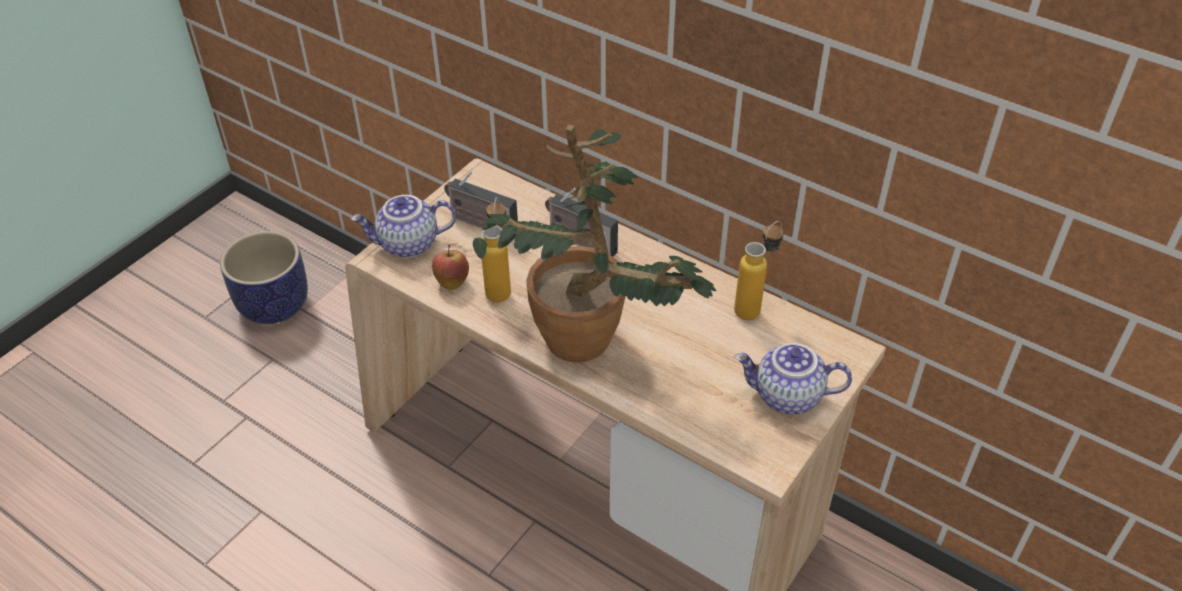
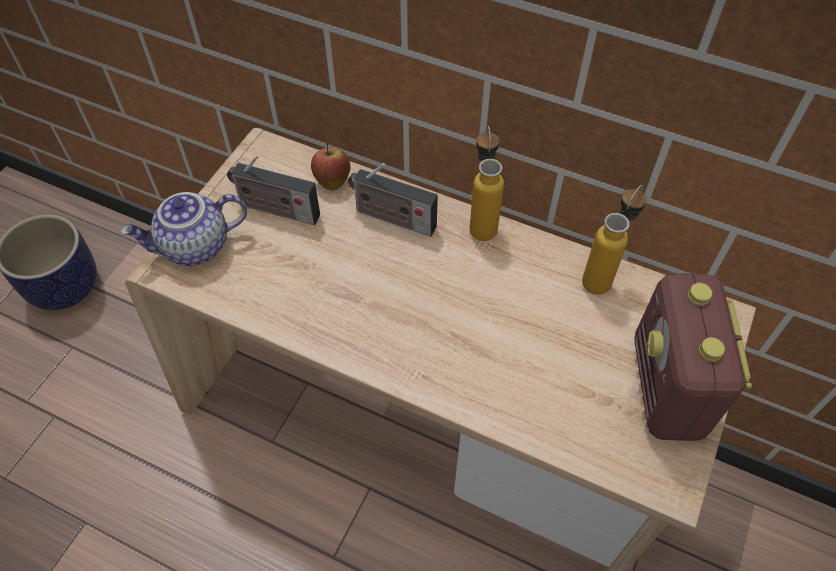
camera: 10 degrees left, 10 degrees up
(452, 281) = (255, 289): apple -> apple (332, 181)
(500, 286) = (311, 288): bottle -> bottle (482, 222)
(591, 347) = (433, 354): potted plant -> none
(787, 397) = (668, 389): teapot -> radio

